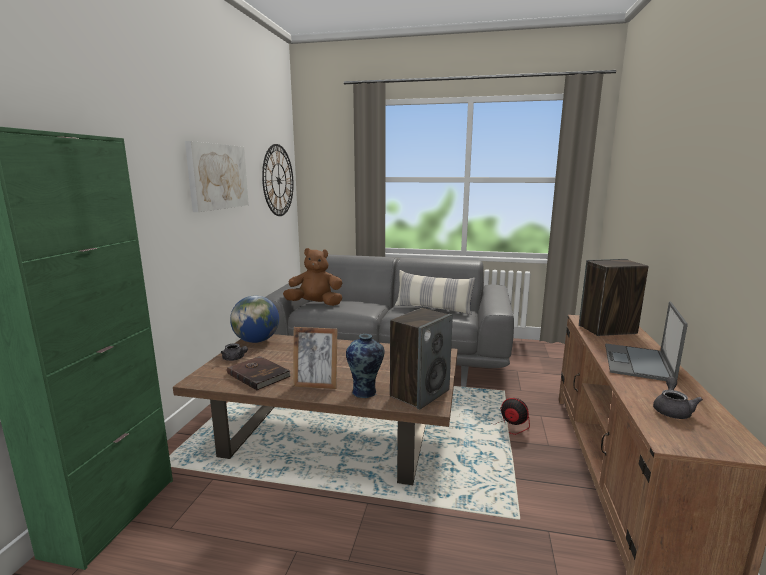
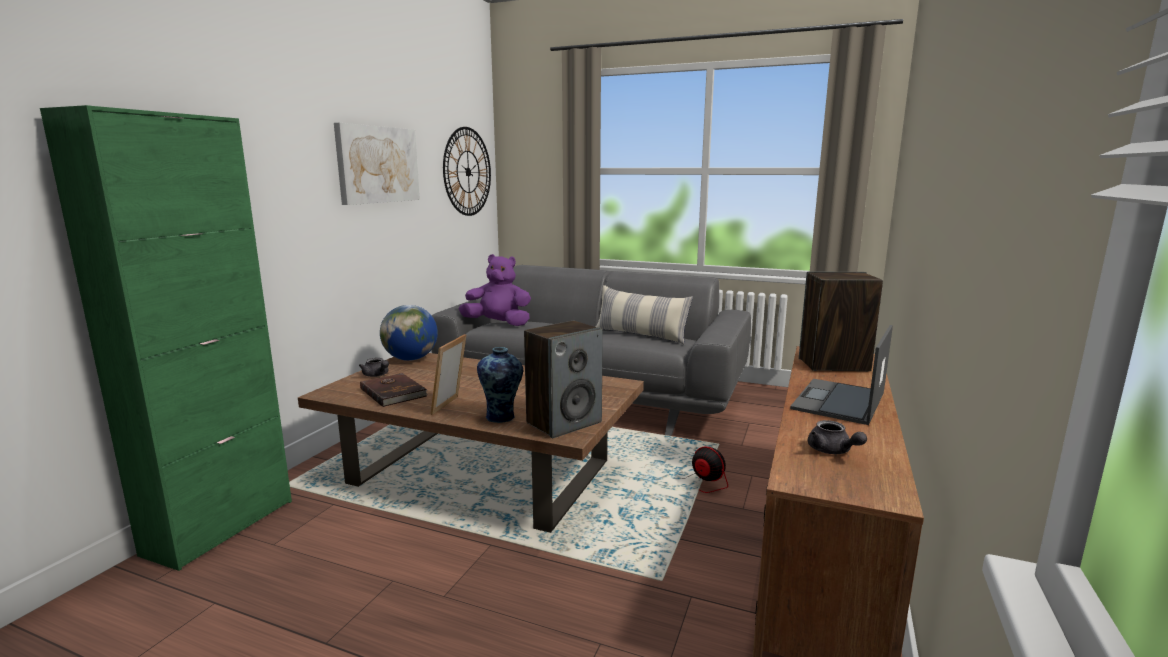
camera: 10 degrees right, 0 degrees up
(315, 304) = (498, 324): brown plush toy -> purple plush toy
(316, 384) = (450, 406): picture frame -> picture frame turned 90 degrees clockwise
(672, 410) = (832, 451): grey teapot -> grey teapot turned 120 degrees clockwise

